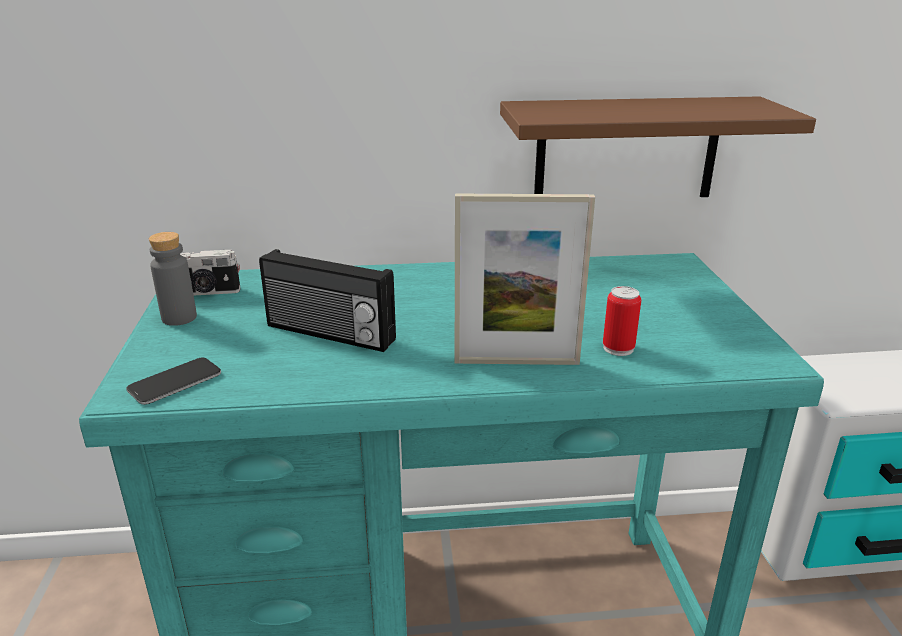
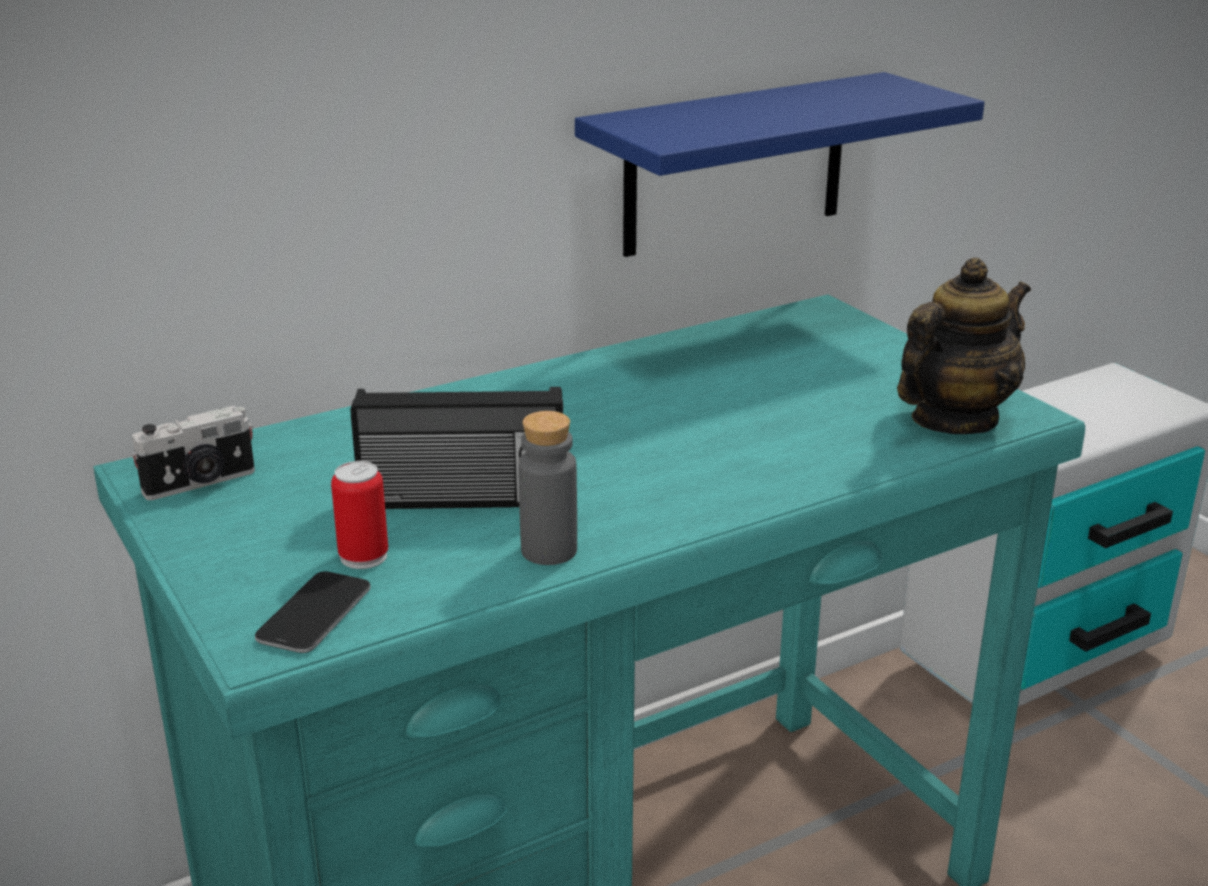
camera: 25 degrees left, 0 degrees up
(179, 318) = (206, 528): grey bottle -> grey bottle (549, 550)
(516, 362) = (743, 480): picture frame -> none
(618, 348) = (846, 436): can -> can (363, 556)
(626, 150) = (735, 164): brown shelf -> blue shelf
(711, 354) = (953, 419): none -> teapot

